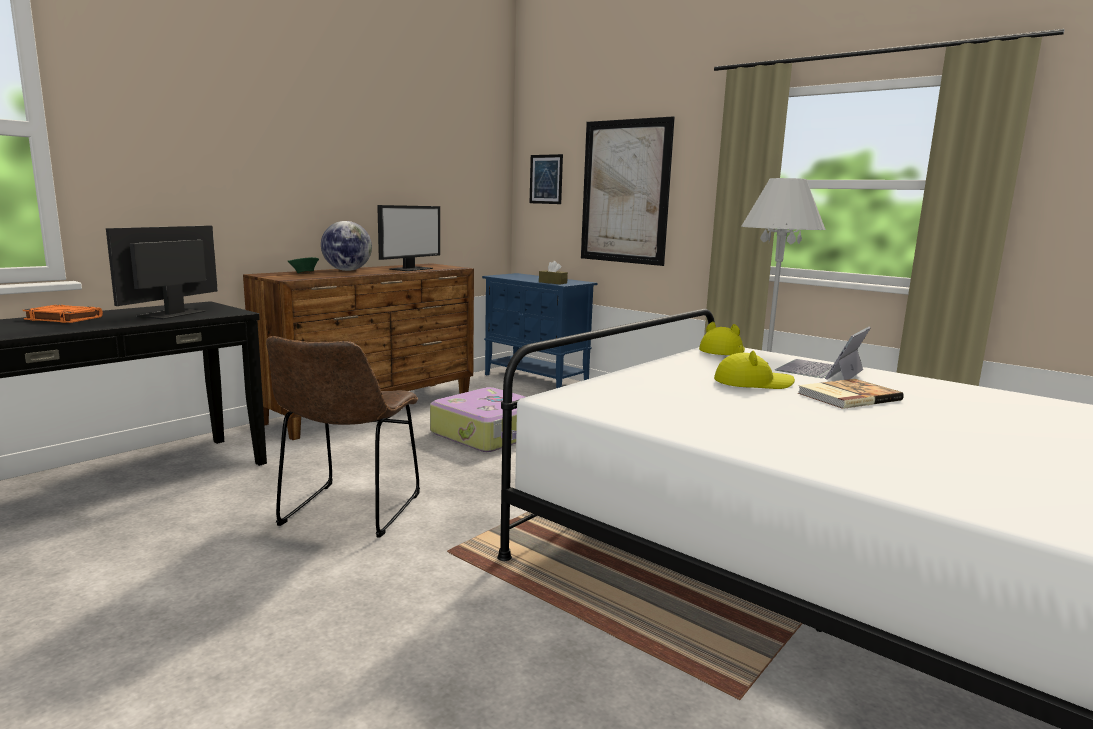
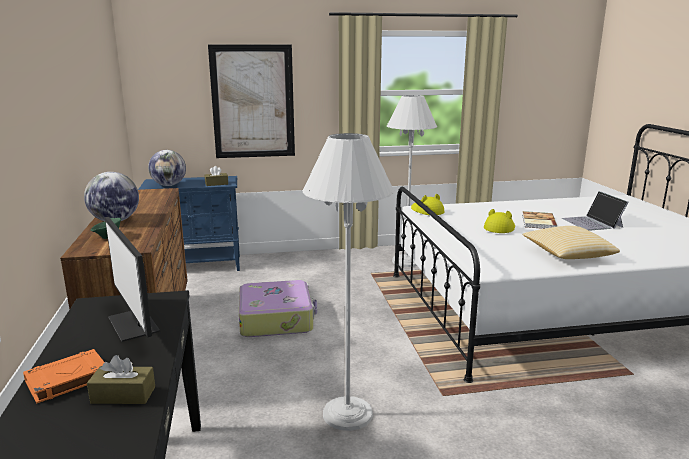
camera: 50 degrees left, 5 degrees up
(43, 328) = (123, 395): none -> brown tissue box
(348, 513) = (347, 414): brown chair -> white floor lamp
(411, 269) = (146, 203): monitor -> none
(515, 277) = (169, 185): none -> globe
(546, 179) = (166, 93): picture -> none
(727, 425) = (567, 255): none -> pillow
(820, 370) = (488, 210): laptop -> laptop (592, 223)

